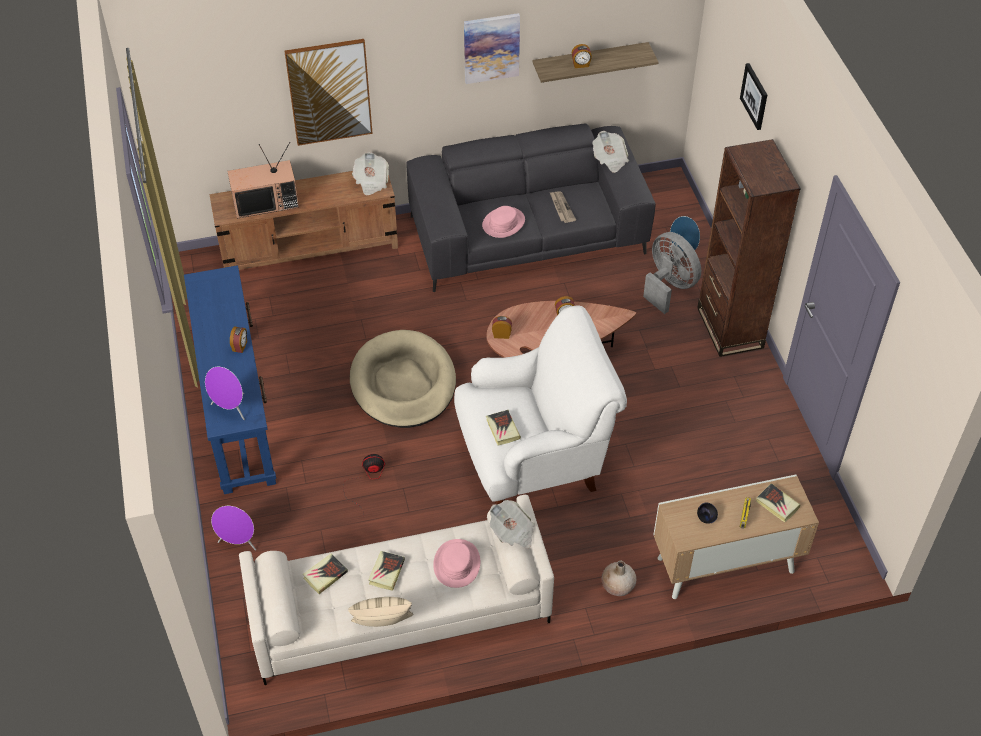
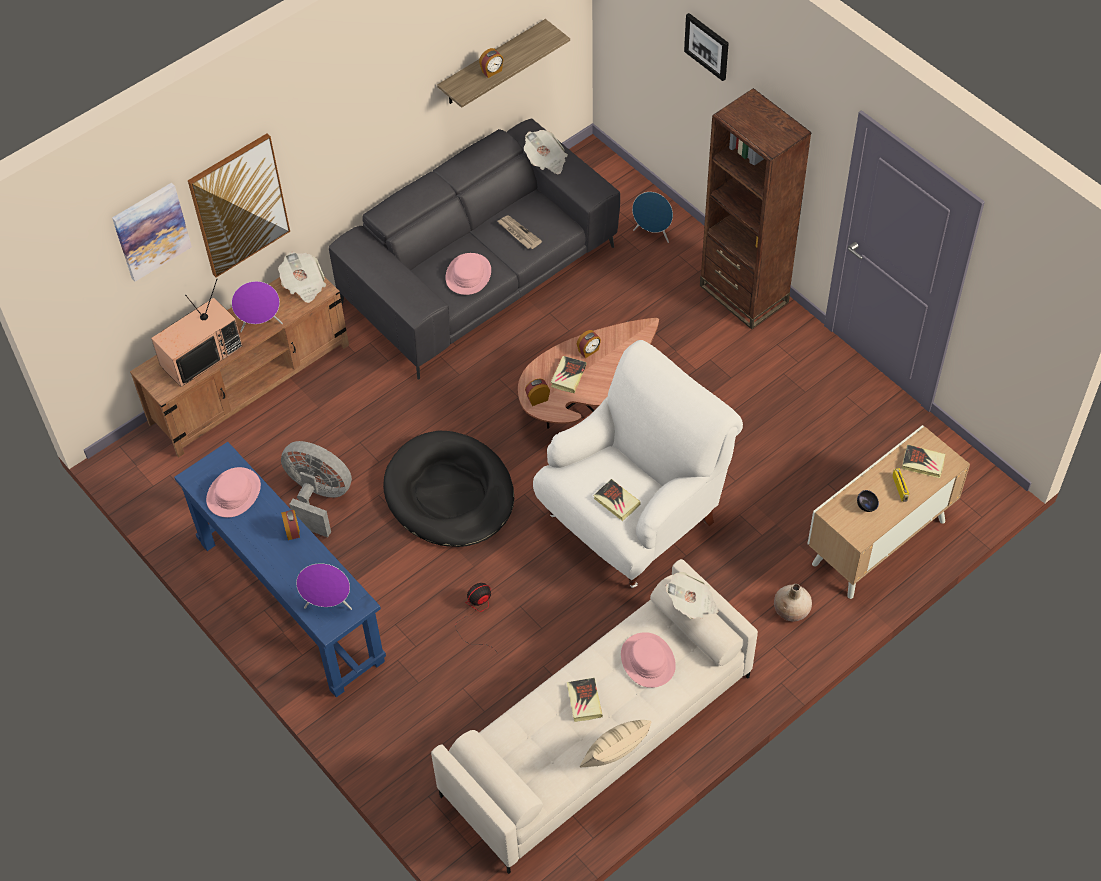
camera: 25 degrees left, 5 degrees up
(217, 302) = (233, 493): none -> pink hat
(238, 542) = (385, 741): purple speaker -> purple speaker (261, 324)
(325, 575) = (524, 733): book -> book (568, 376)
(403, 383) = (449, 493): beige dog bed -> black dog bed
(491, 47) = (395, 89): picture -> picture (151, 231)
(669, 286) = (658, 273): grey fan -> grey fan (318, 498)

